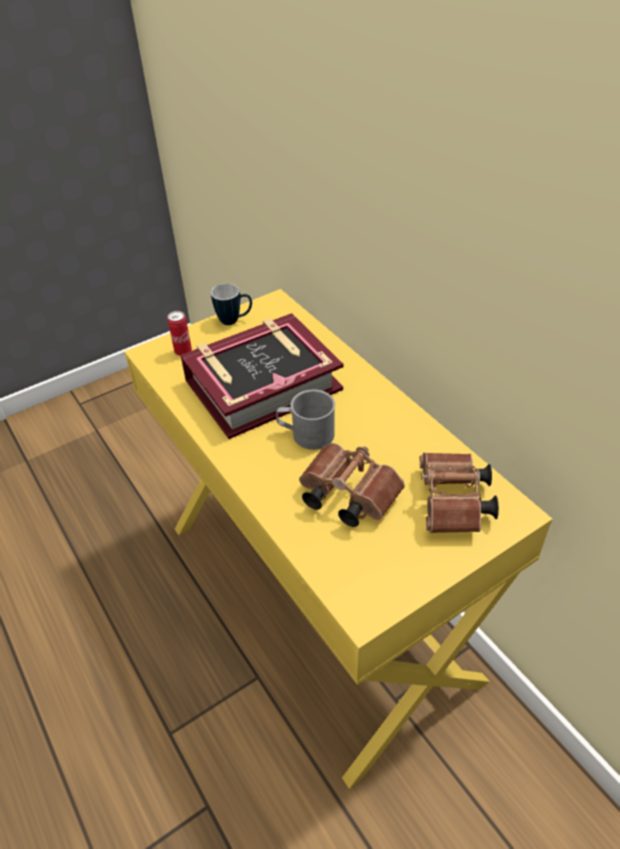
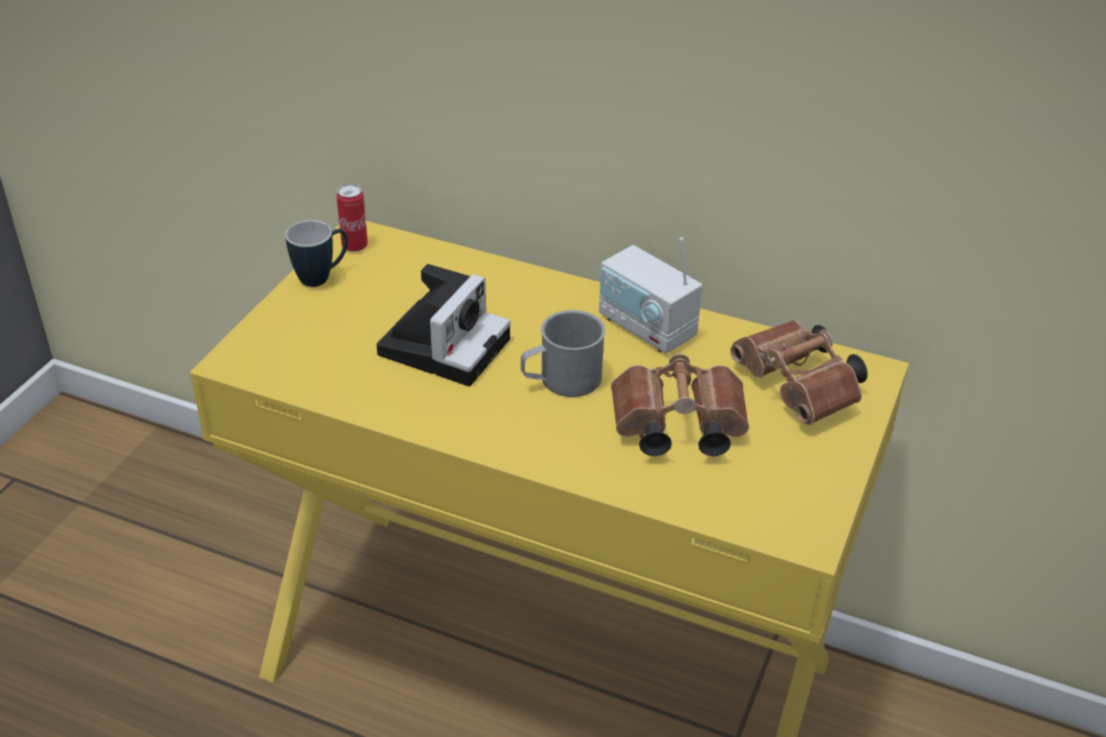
camera: 35 degrees left, 5 degrees down
(183, 352) = (286, 342): can -> can (354, 246)
(262, 384) = (445, 343): book -> camera
(388, 420) = (646, 328): none -> radio

